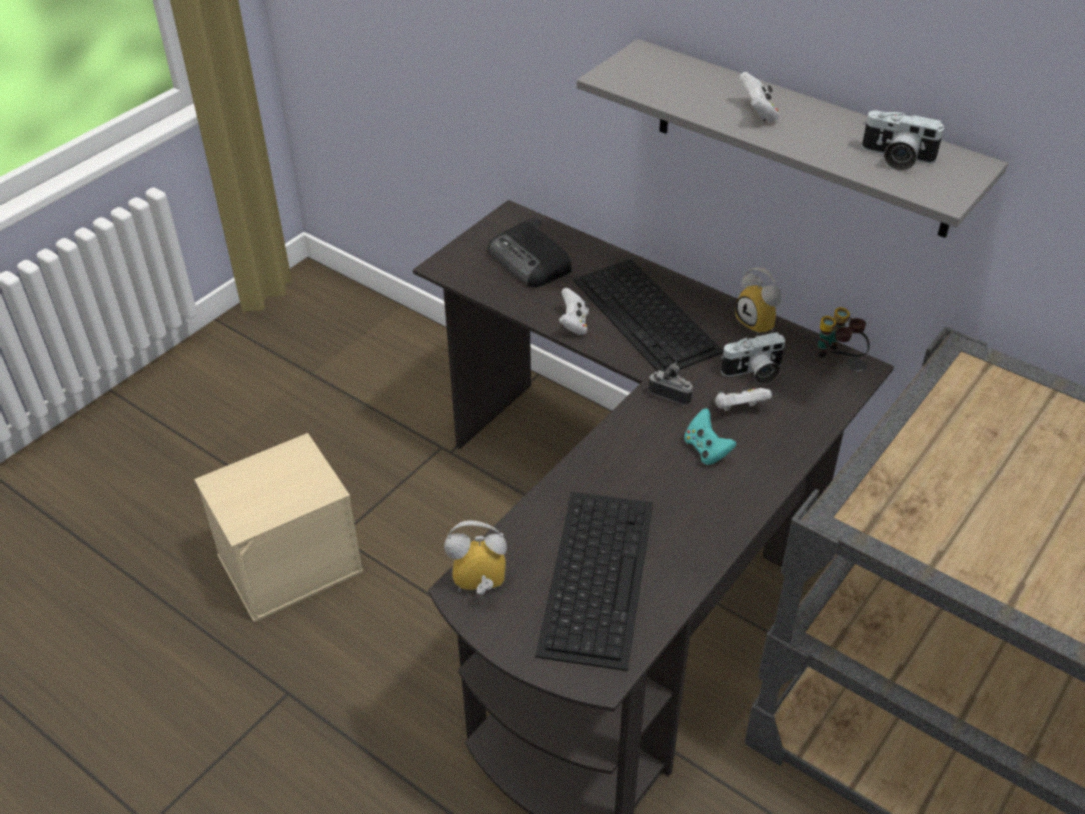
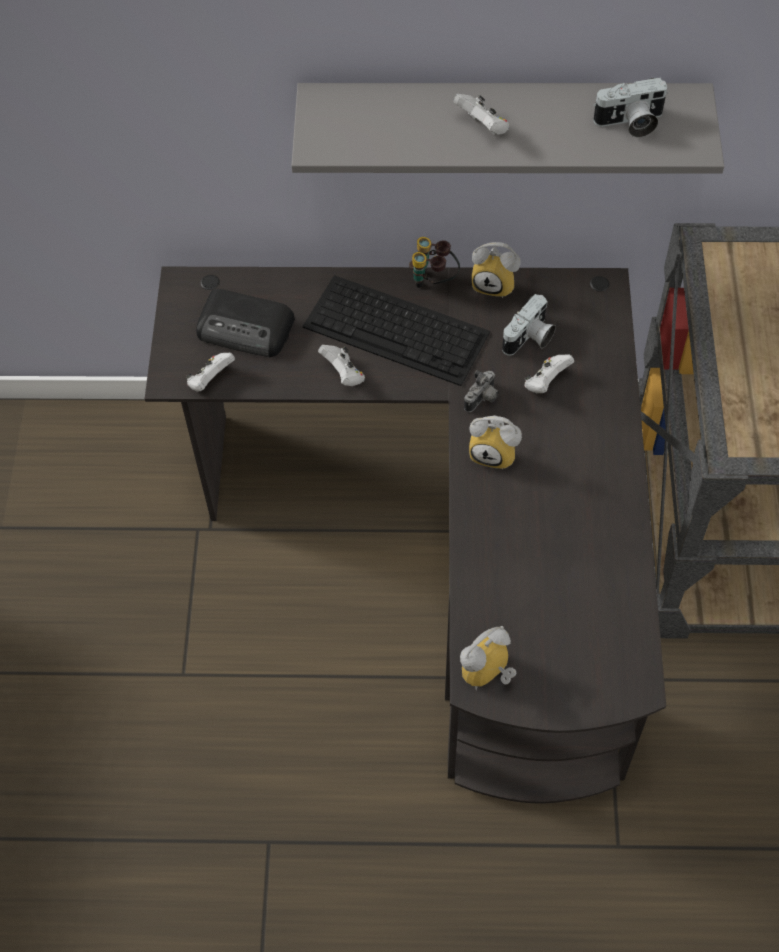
camera: 35 degrees left, 15 degrees up
(291, 562) = (161, 726): beige storage box -> none
(470, 281) = (210, 380): none -> white game controller
(596, 574) = (563, 604): keyboard -> none
(645, 435) = (495, 453): none -> alarm clock
(671, 394) = (482, 399): camera -> camera turned 135 degrees clockwise
(706, 450) = (552, 437): turquoise game controller -> none
(838, 359) = (582, 286): binoculars -> binoculars (433, 281)

